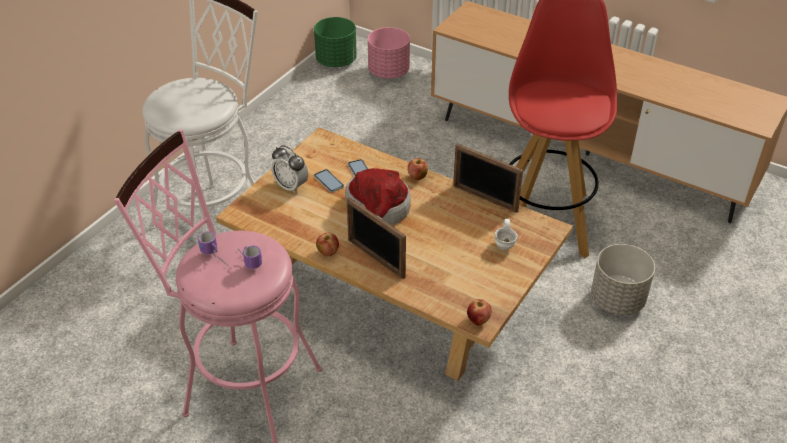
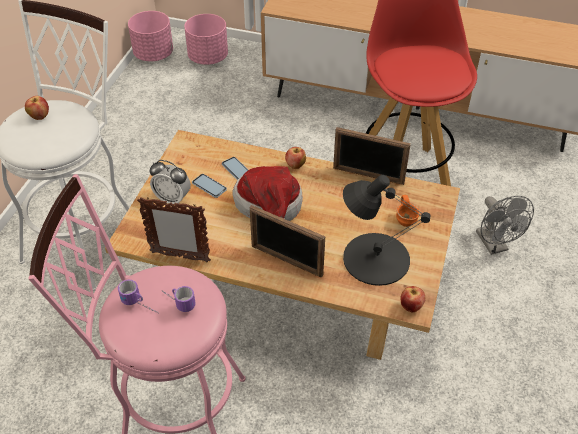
camera: 15 degrees left, 5 degrees up
(279, 236) = (179, 256): none -> picture frame
(328, 252) = (236, 264): apple -> apple (39, 116)
(336, 61) = (154, 54): green planter -> pink planter
(461, 272) = (375, 258): none -> black table lamp
(505, 245) = (406, 221): white mug -> orange mug
(617, 300) = (494, 245): grey planter -> grey fan

